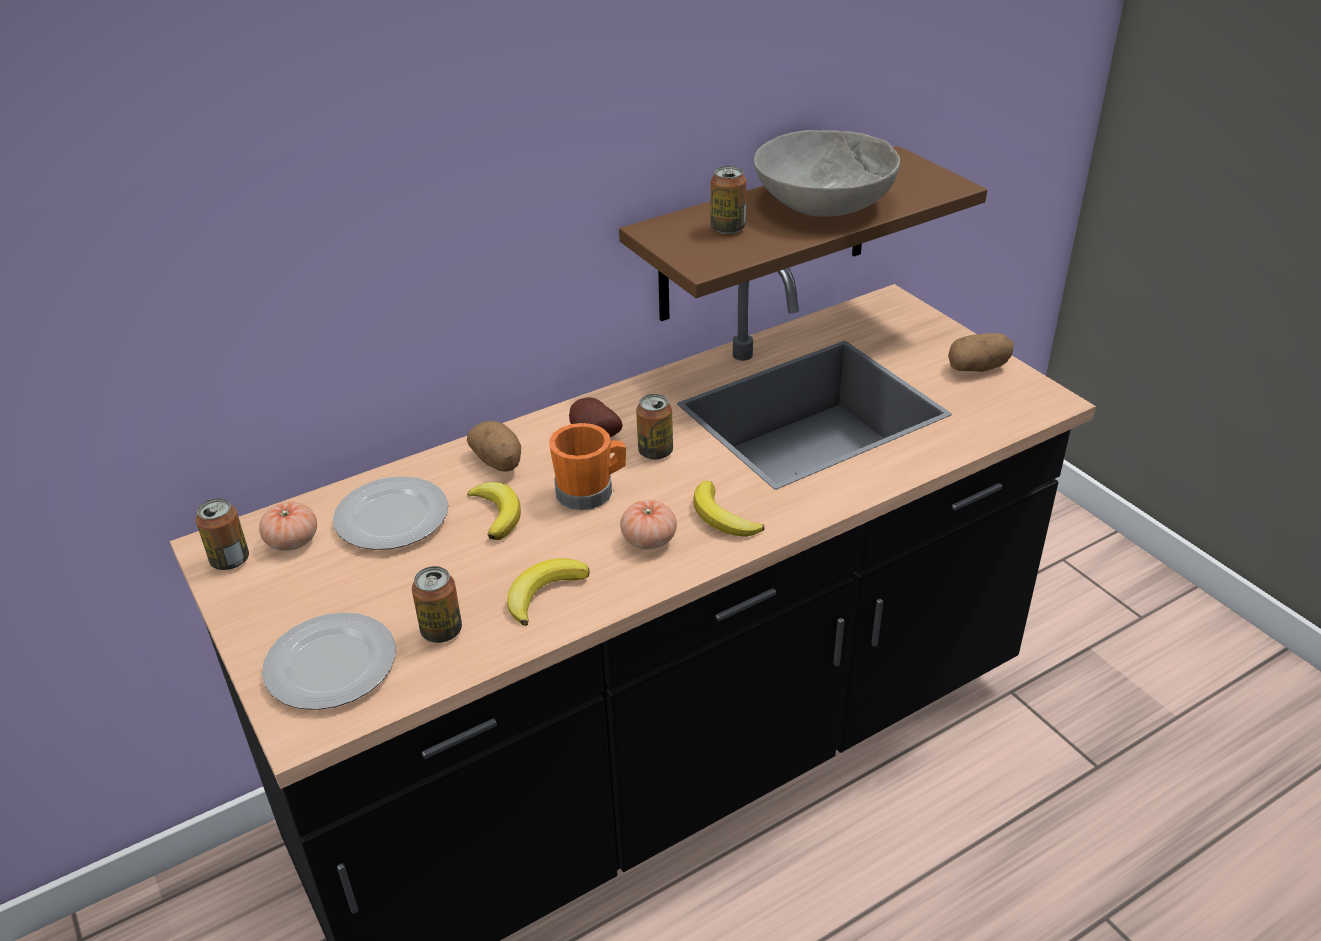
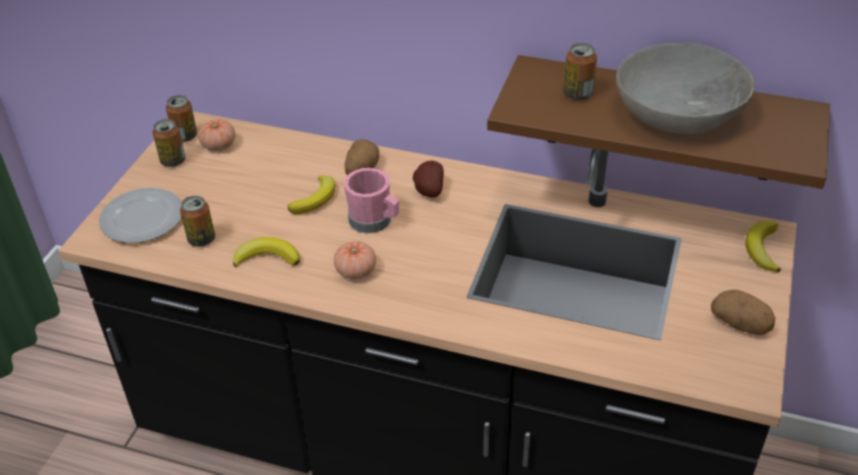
camera: 50 degrees right, 5 degrees up
(391, 519) = (270, 165): plate -> none
(590, 491) = (374, 221): orange mug -> pink mug
(655, 452) = (443, 224): can -> can (173, 161)
(722, 517) = (411, 289): banana -> banana (762, 249)

